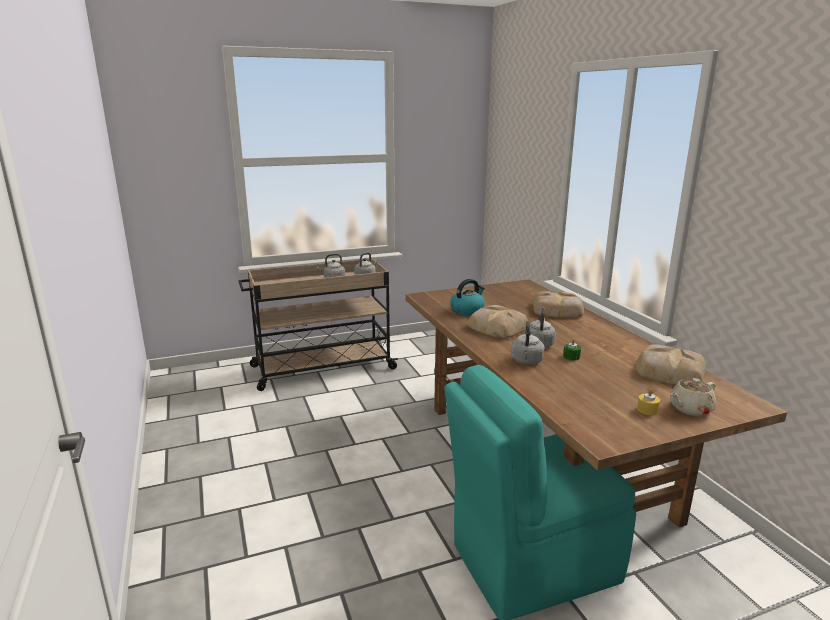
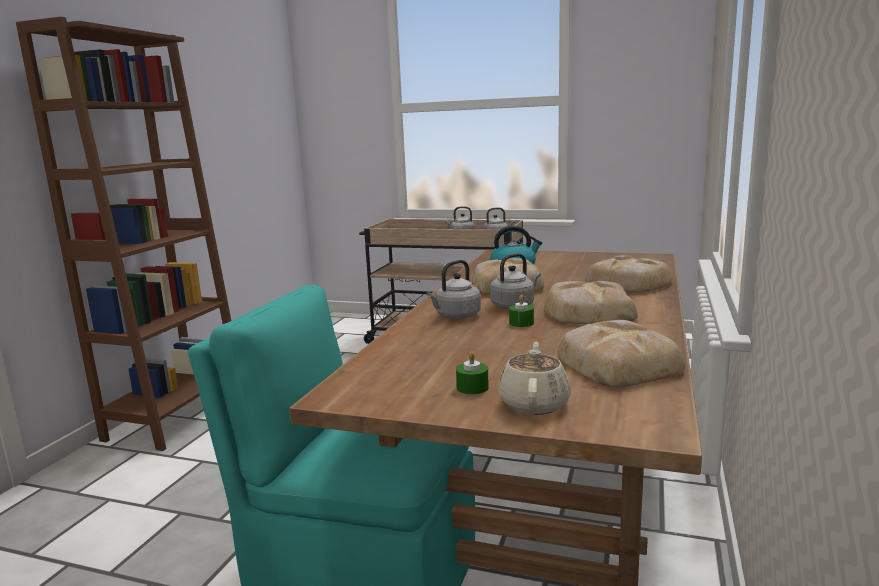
camera: 40 degrees right, 5 degrees down
(185, 520) = (177, 416): none -> brown bookcase
(585, 339) = (587, 312): none -> bread
(647, 410) = (472, 387): yellow candle -> green candle
(689, 409) = (534, 403): beige teapot -> beige teapot turned 90 degrees clockwise

